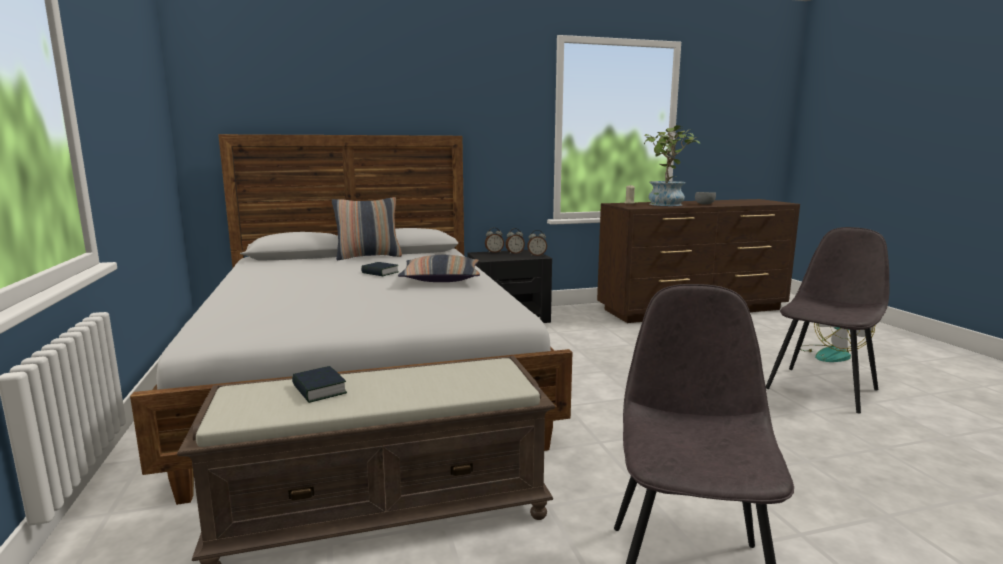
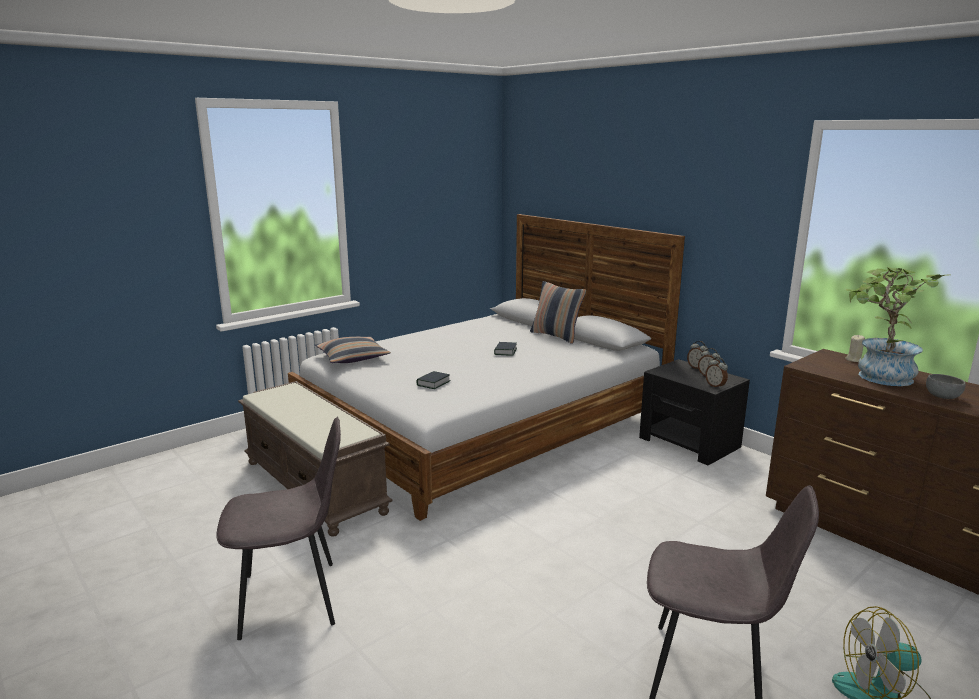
camera: 65 degrees right, 5 degrees up
(319, 390) = (299, 401): book -> book (433, 383)
(441, 279) = (509, 371): pillow -> pillow (352, 358)

